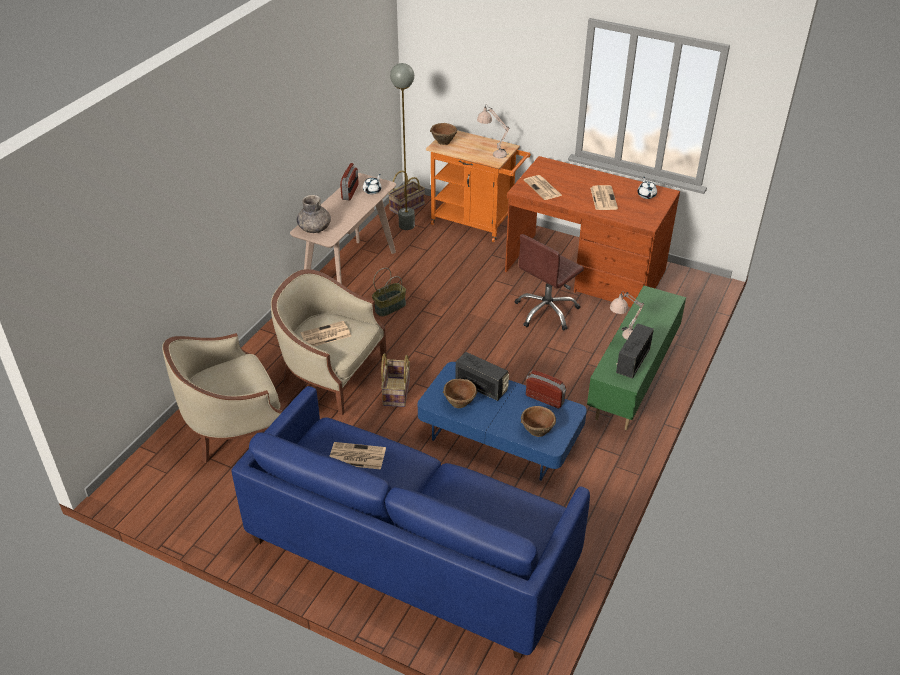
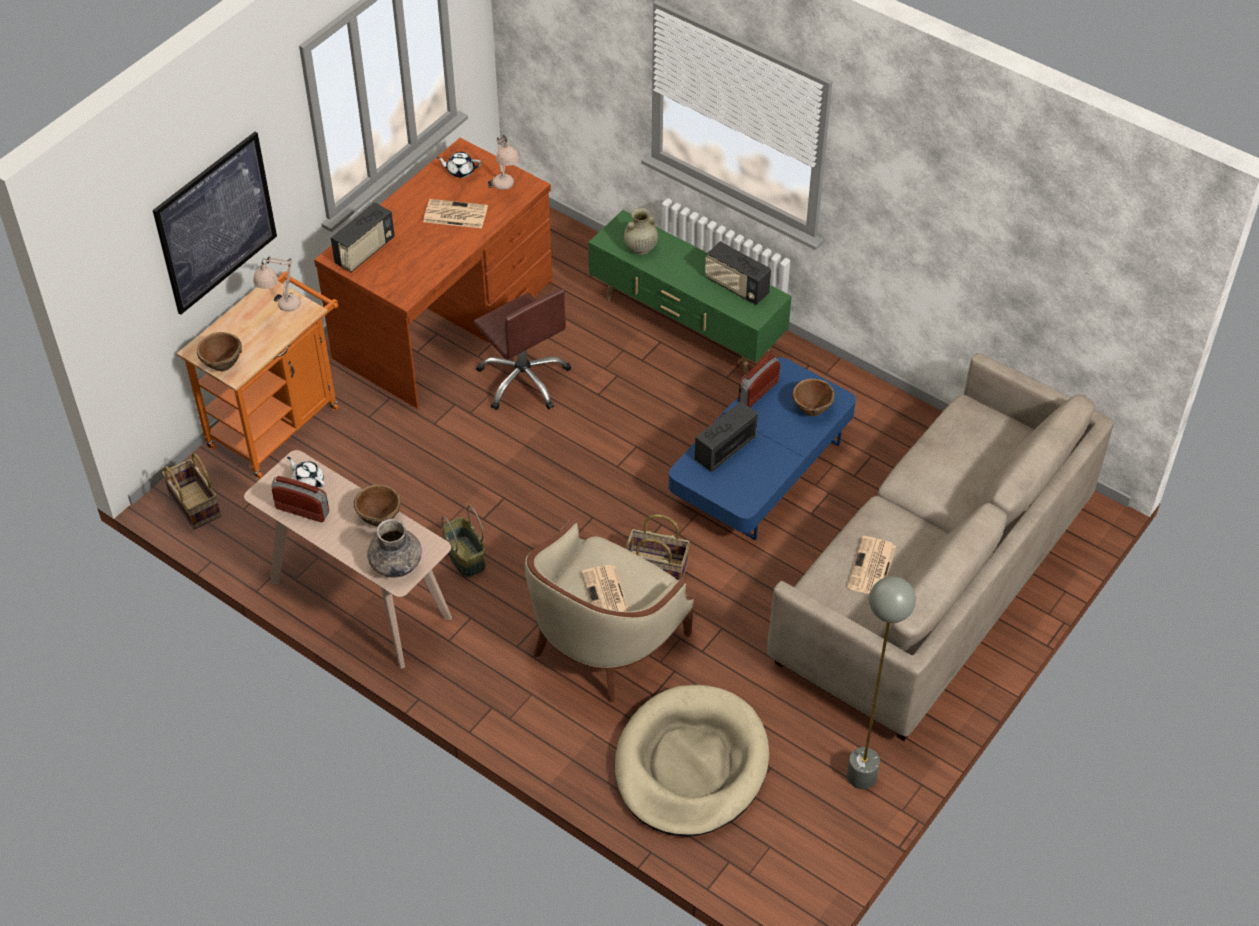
camera: 80 degrees left, 10 degrees up
(233, 427) = (691, 765): beige armchair -> beige dog bed
(406, 225) = (251, 512): grey floor lamp -> grey floor lamp (861, 776)
(411, 551) = (933, 583): blue sofa -> beige sofa
(460, 402) = (750, 474): brown bowl -> brown bowl (379, 517)
(496, 76) = (216, 223): none -> picture
(543, 188) = (408, 270): newspaper -> none
(552, 171) = (365, 252): none -> radio
(622, 337) = (689, 285): beige table lamp -> beige table lamp (505, 190)
(649, 309) = (640, 248): none -> beige vase

